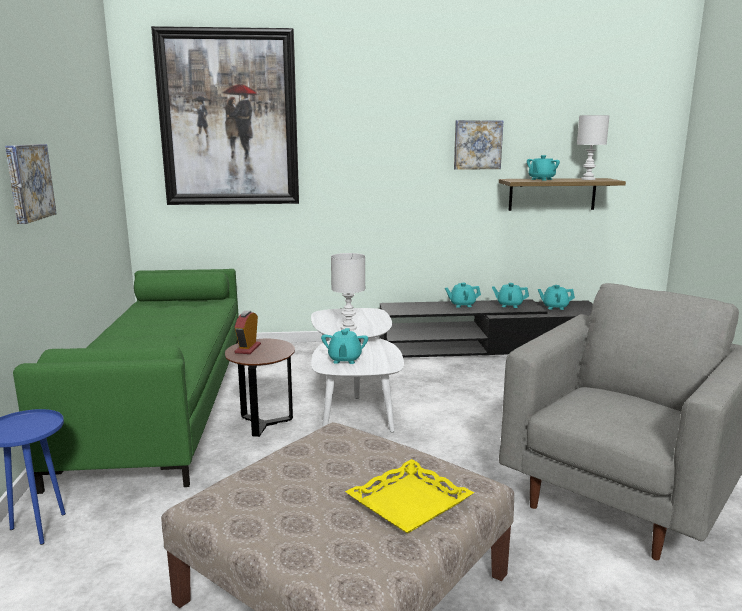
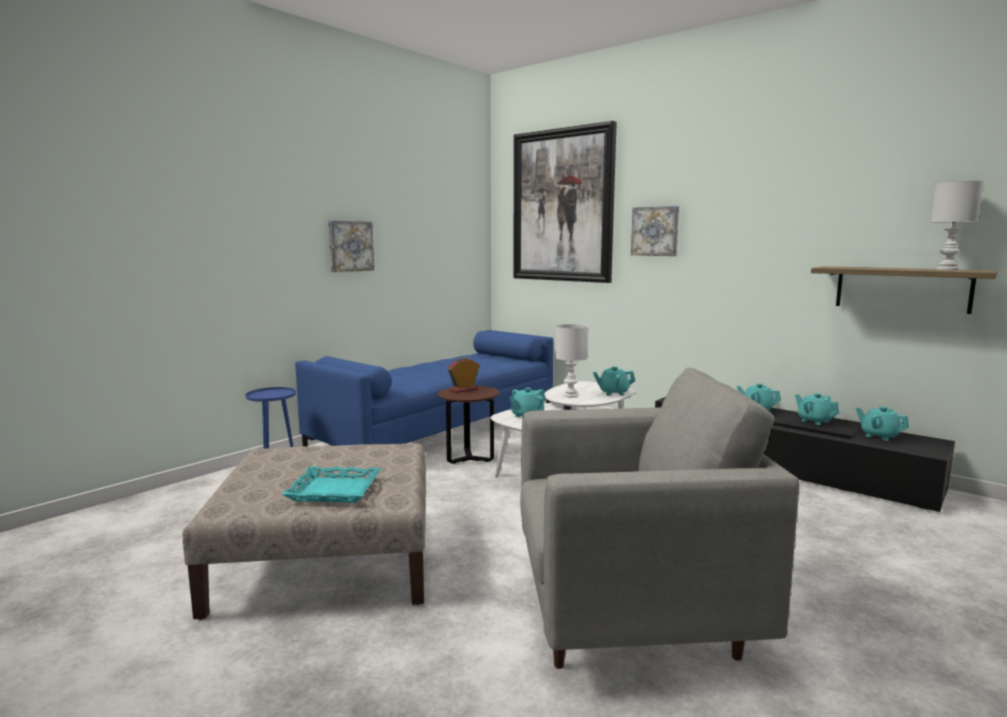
camera: 45 degrees right, 5 degrees down
(162, 402) = (440, 427): green sofa -> blue sofa
(409, 503) = (334, 490): yellow tray -> turquoise tray
(477, 144) = (797, 225): picture -> picture (655, 231)
(541, 179) = (872, 267): turquoise teapot -> turquoise teapot (613, 393)

